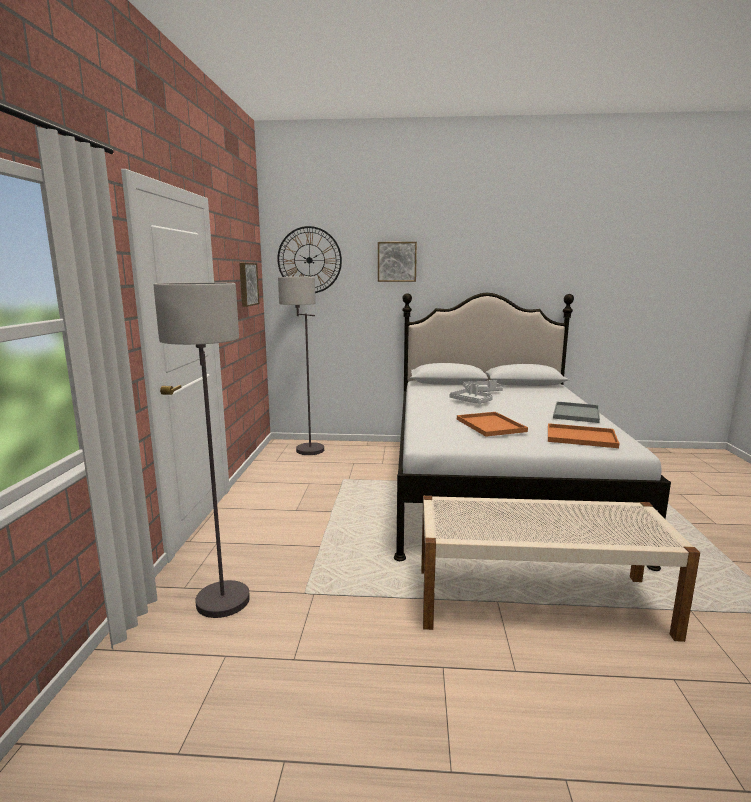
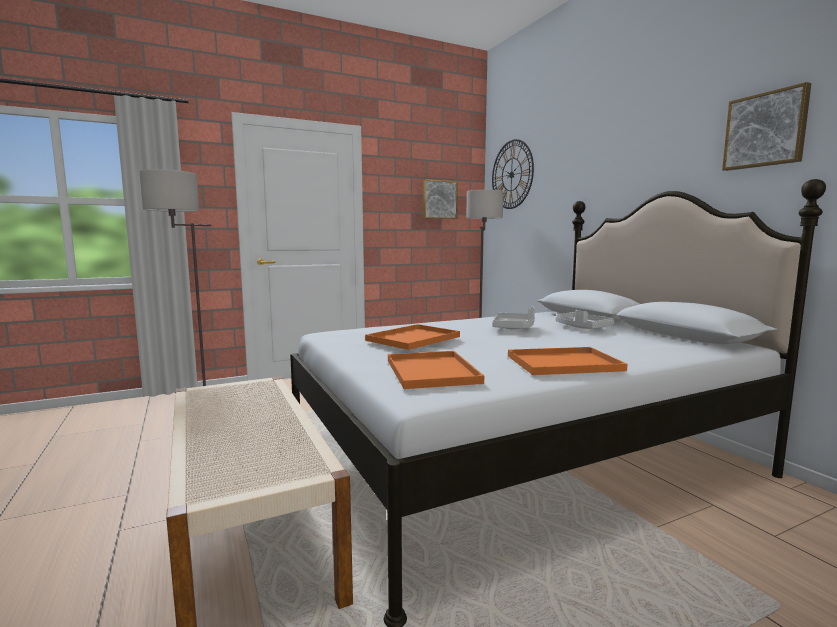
camera: 60 degrees right, 5 degrees down
(397, 262) = (578, 164): picture -> picture (766, 130)
(577, 414) = (562, 363): grey tray -> orange tray

